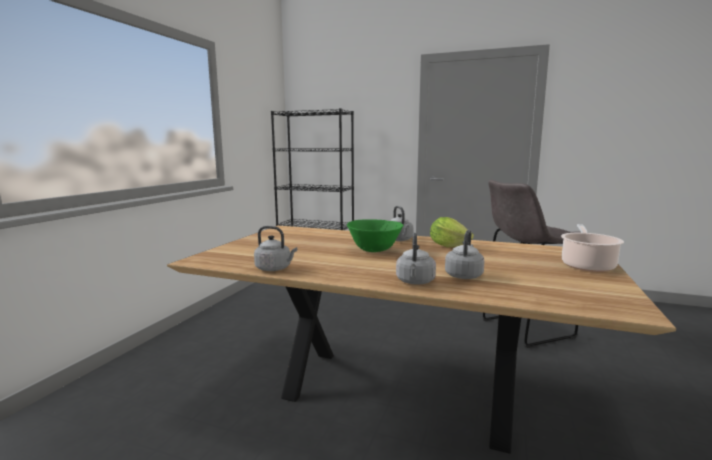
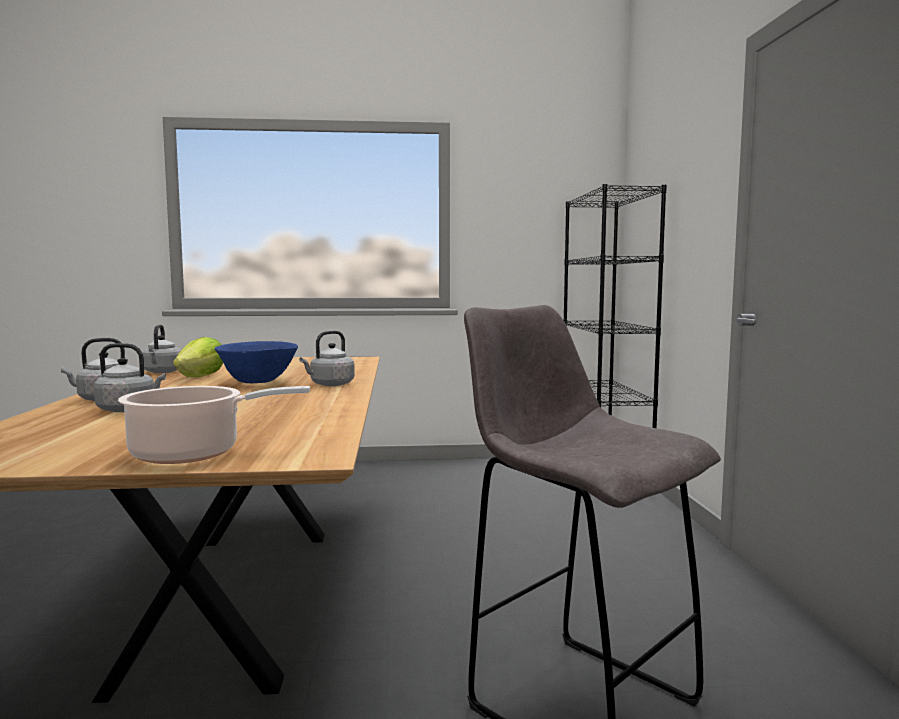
camera: 65 degrees right, 5 degrees down
(374, 250) = (258, 382): green bowl -> blue bowl
(448, 245) = (306, 399): lettuce -> lettuce (201, 377)

